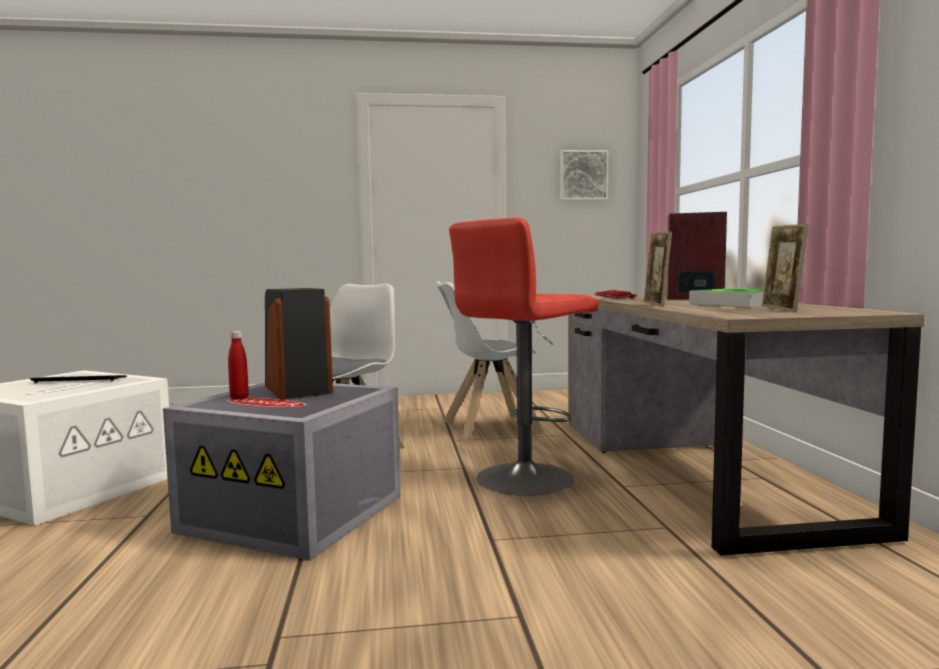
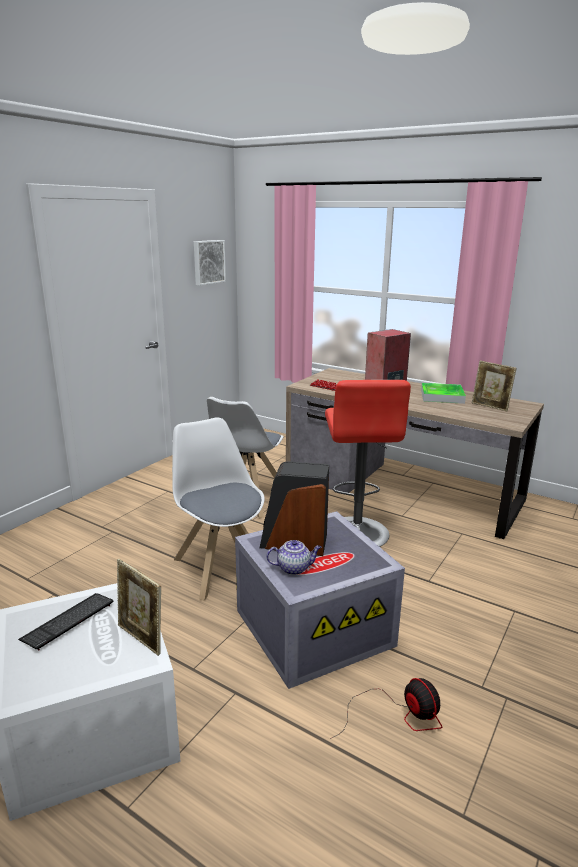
camera: 50 degrees left, 15 degrees up
(165, 597) = (398, 715): none -> fan
(239, 398) = (294, 568): red bottle -> teapot
(656, 304) = (417, 407): picture frame -> picture frame (141, 638)

